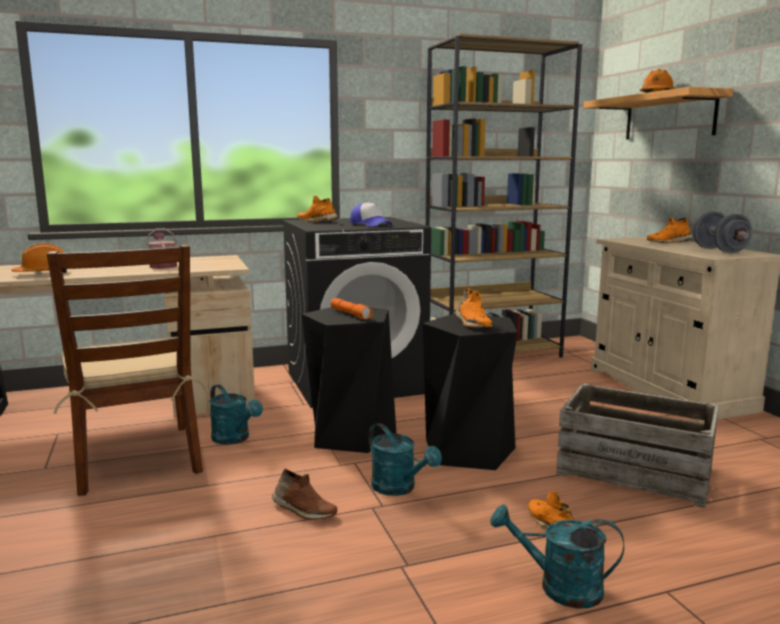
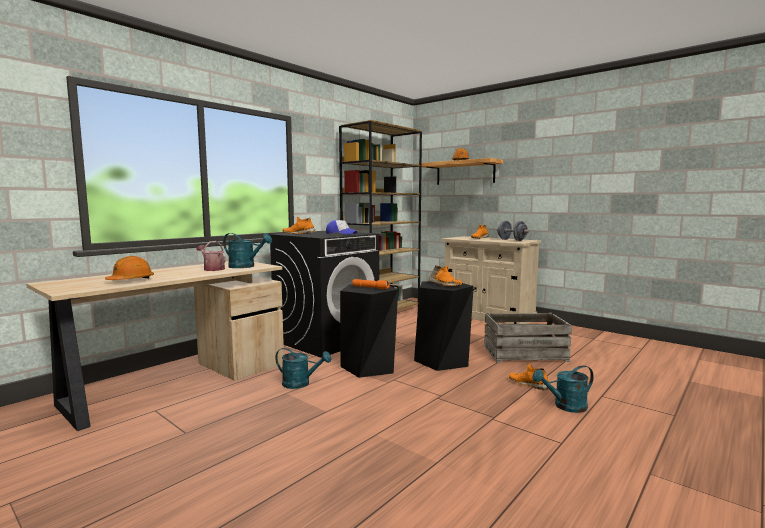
camera: 30 degrees left, 5 degrees down
(137, 458) = (251, 410): brown chair -> none
(303, 510) = (404, 409): brown shoe -> none
(399, 488) = (436, 385): turquoise watering can -> turquoise watering can (246, 266)

